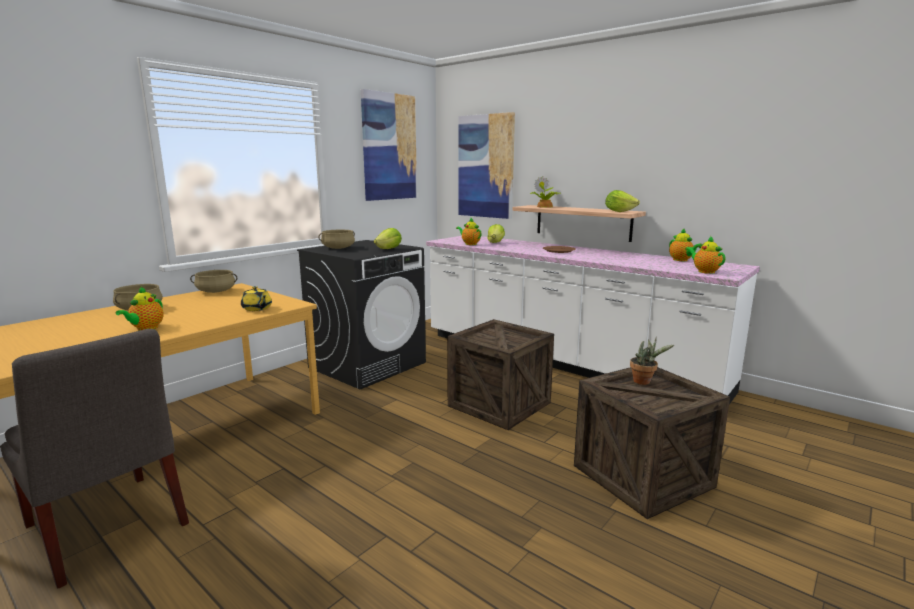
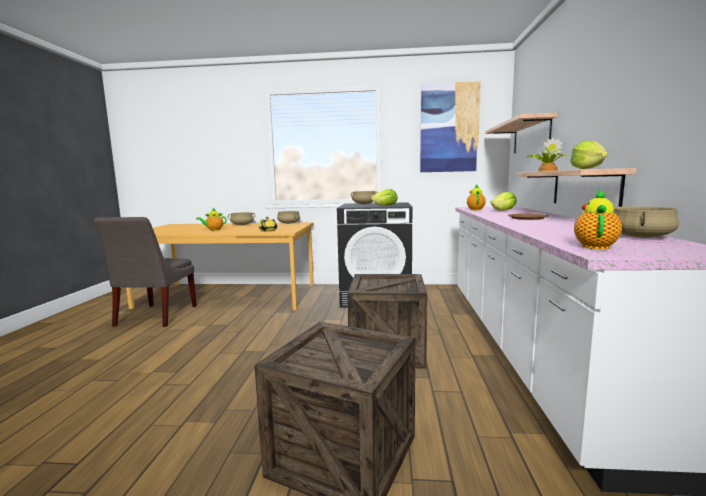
camera: 55 degrees right, 5 degrees down
(486, 166) = (531, 136): picture -> shelf
(644, 382) = (363, 347): potted plant -> none
(681, 260) = (640, 237): teapot -> beige cooking pot

